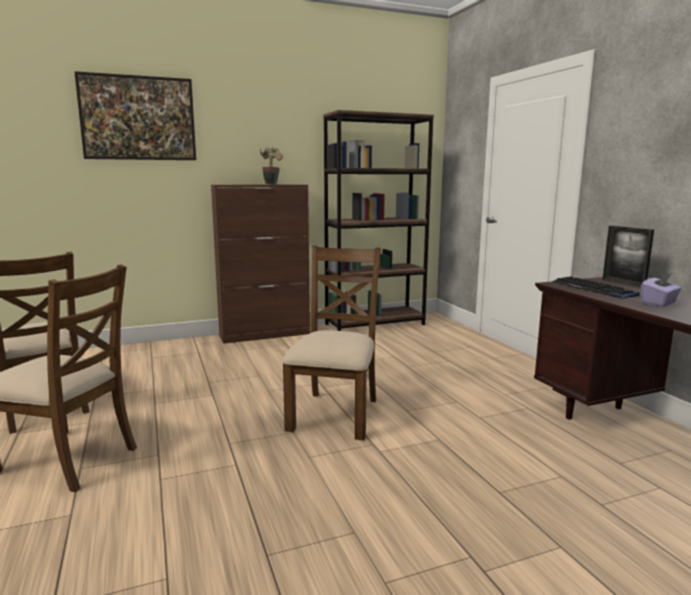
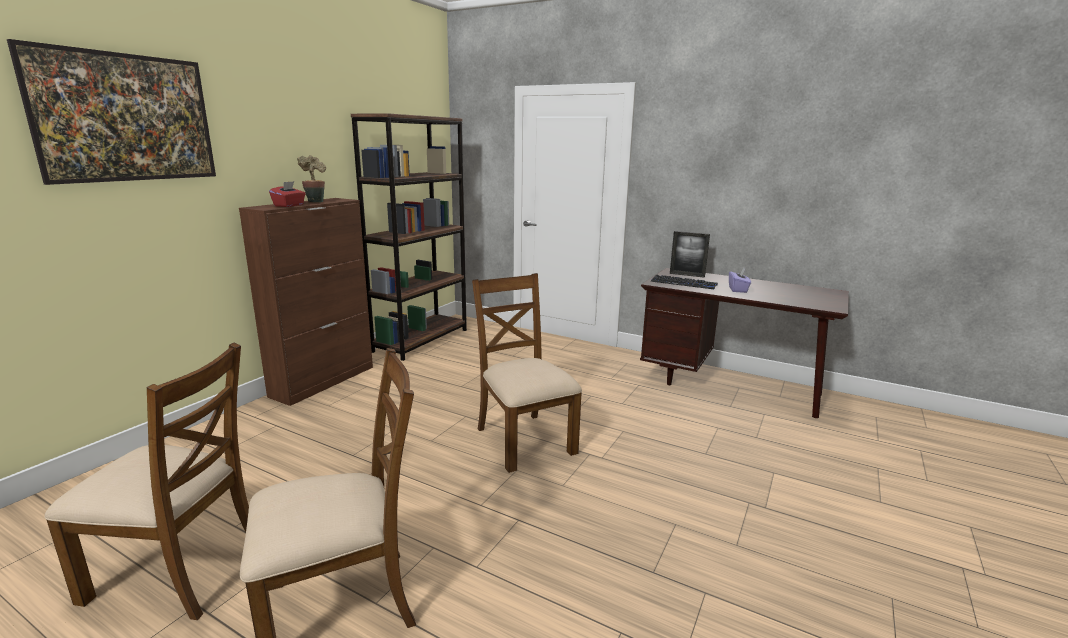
camera: 40 degrees left, 5 degrees up
(243, 184) = (289, 205): none -> red tissue box

